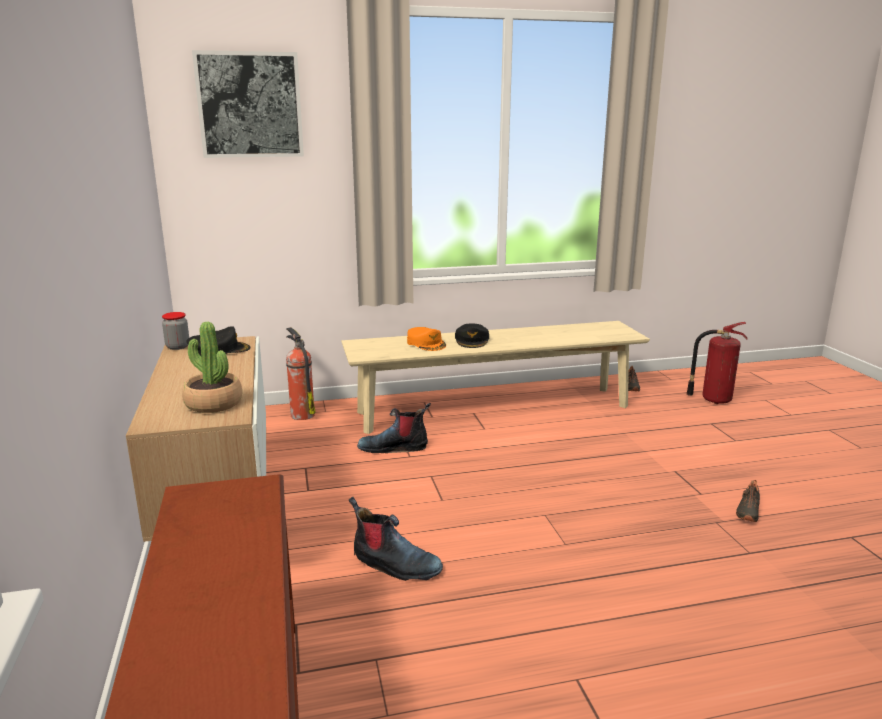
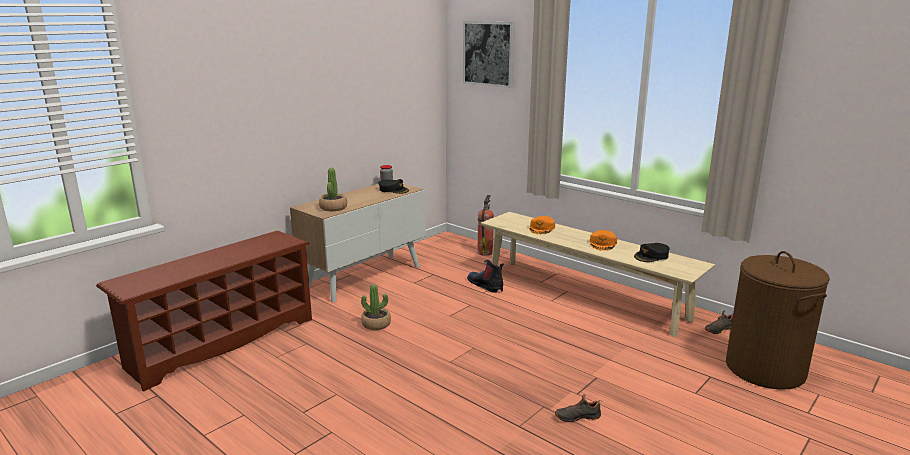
camera: 55 degrees right, 0 degrees up
(394, 565) = (376, 324): boot -> potted plant
(472, 340) = (571, 236): black cap -> black cap (651, 256)
(513, 336) = (603, 244): none -> orange cap
(714, 400) = (765, 369): fire extinguisher -> brown laundry basket

